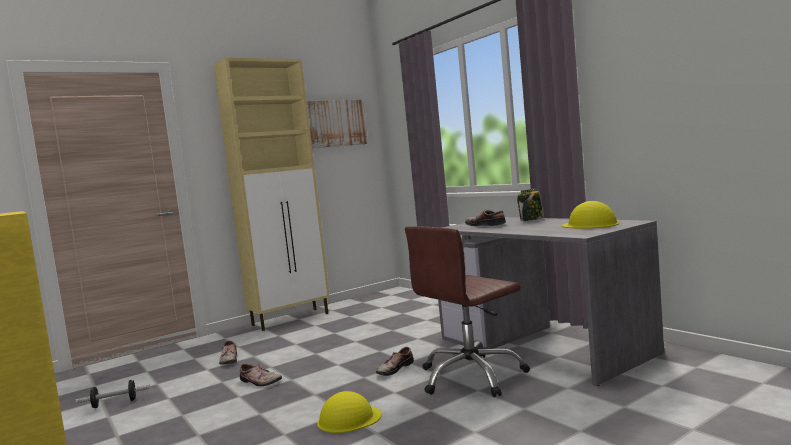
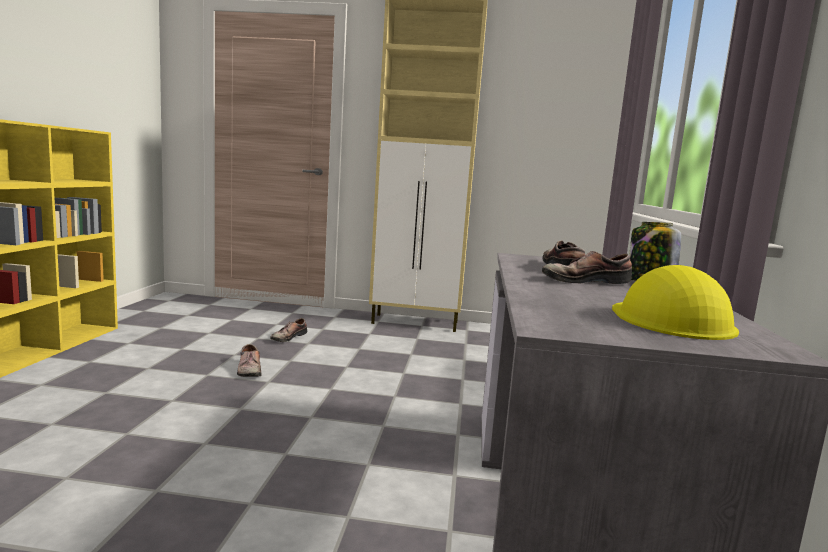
camera: 40 degrees right, 5 degrees up
(115, 403) = (156, 335): dumbbell -> none
(334, 123) = (542, 94): picture -> none
(349, 419) = (187, 455): yellow hard hat -> none
(394, 369) = (353, 425): shoe -> shoe (583, 281)
(472, 376) = (388, 492): brown office chair -> none

